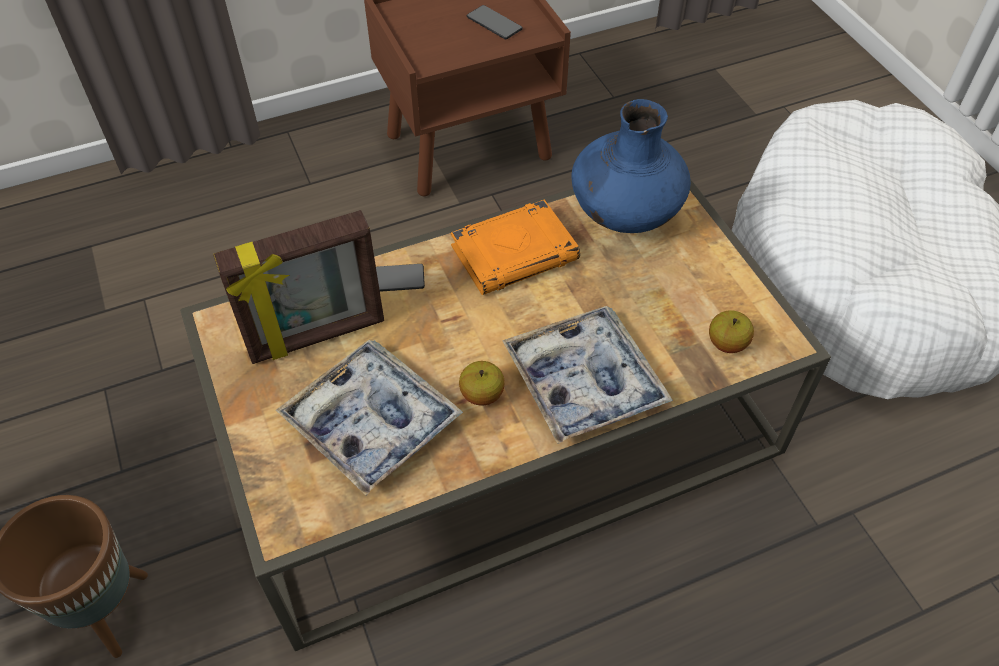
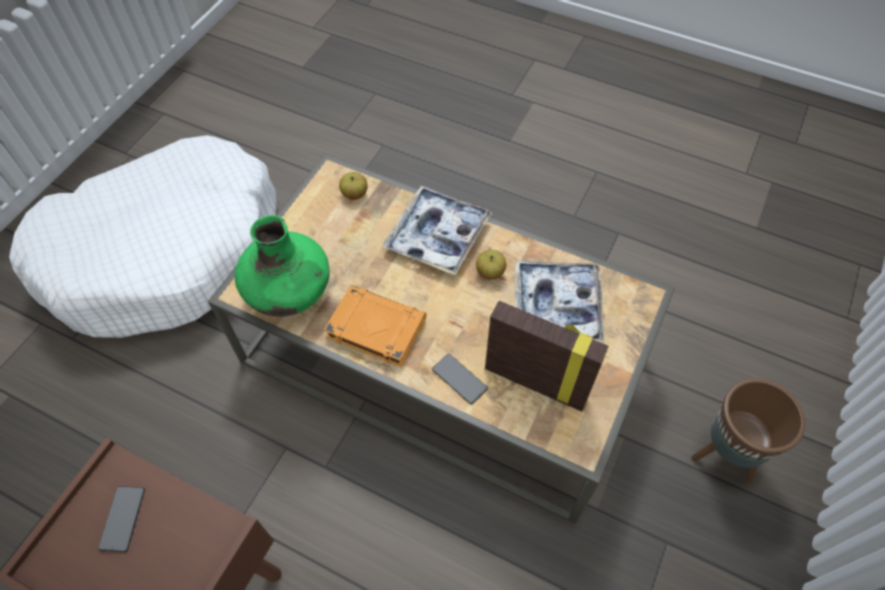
camera: 130 degrees left, 5 degrees up
(624, 214) = (289, 294): blue vase -> green vase

